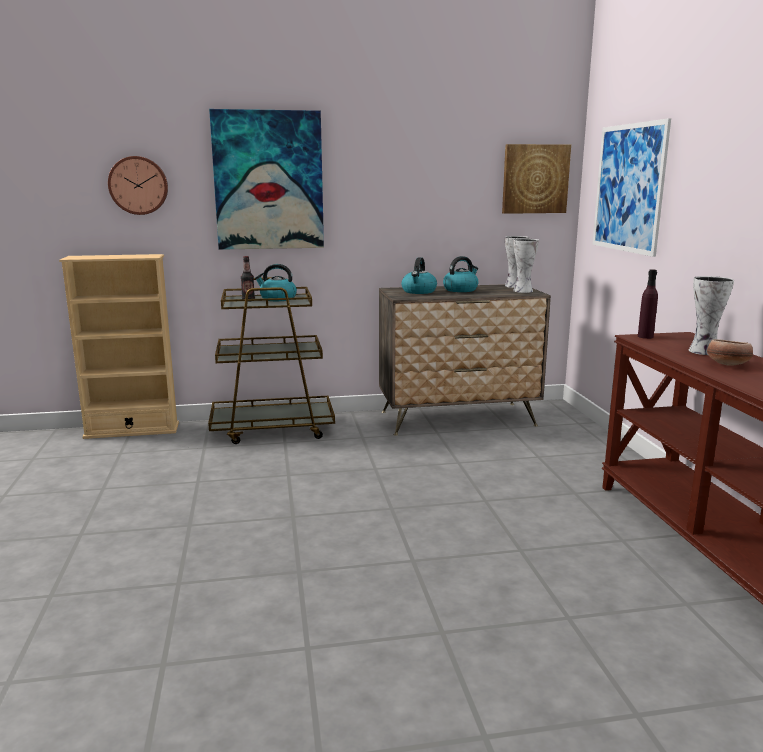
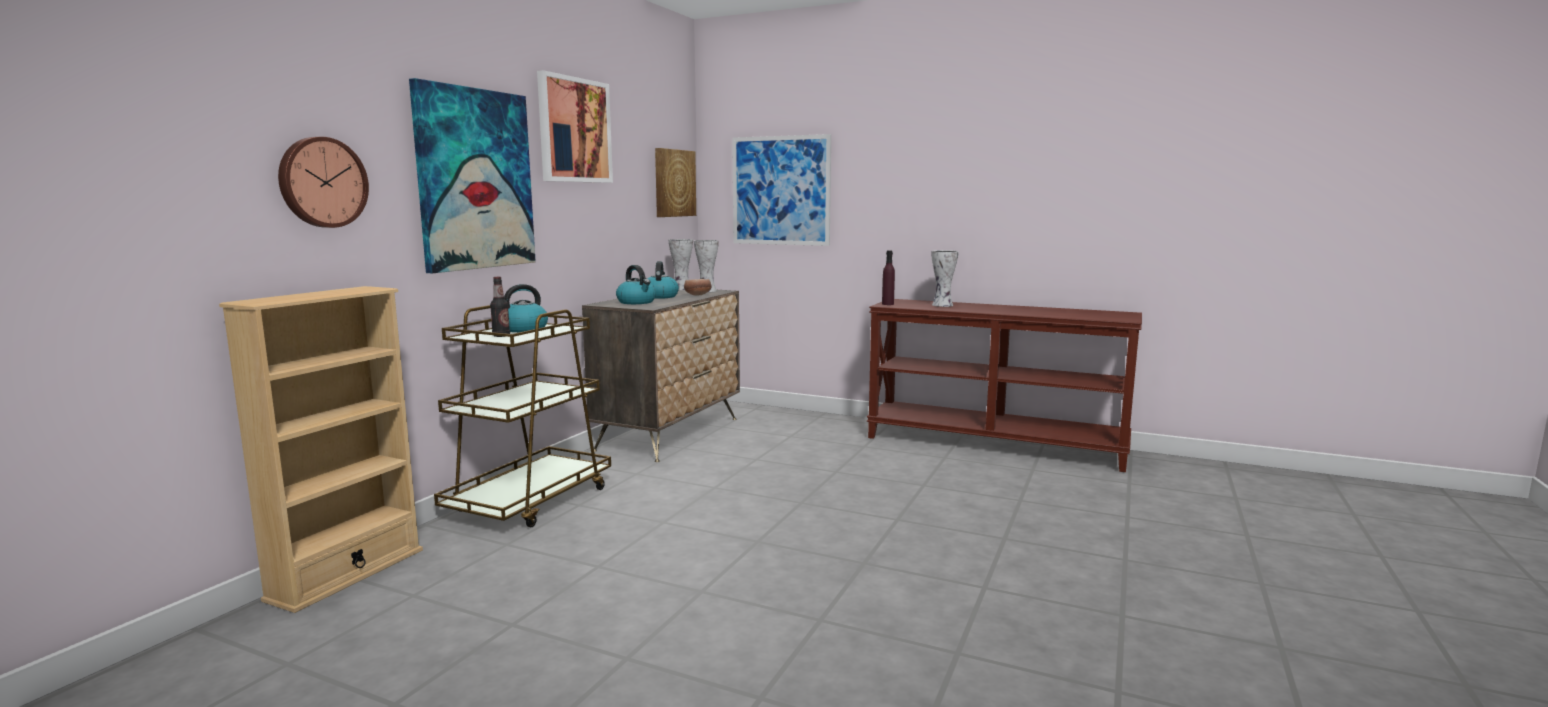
camera: 55 degrees left, 5 degrees down
(386, 135) = (574, 130): none -> picture
(727, 364) = (977, 308): bowl -> bowl (697, 295)

